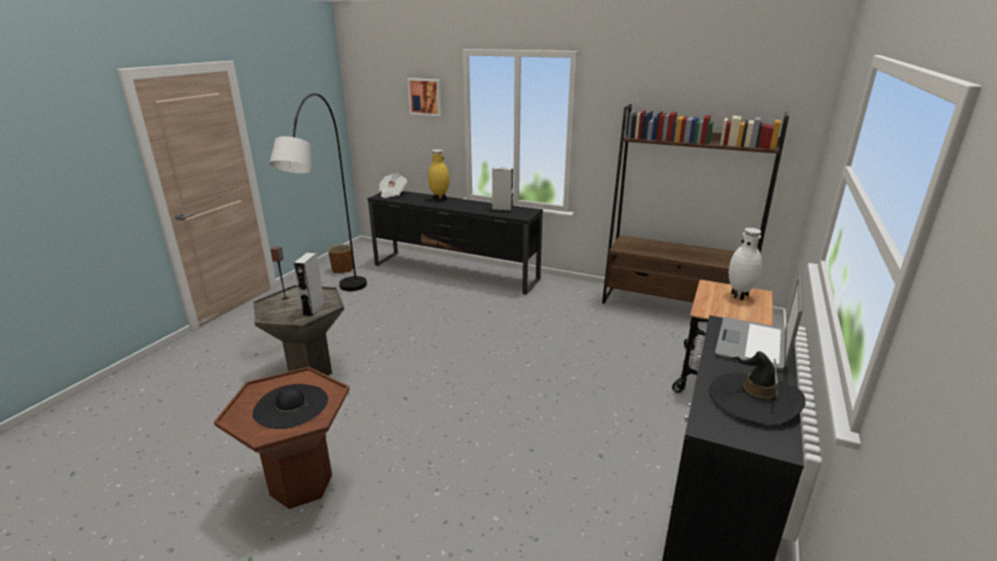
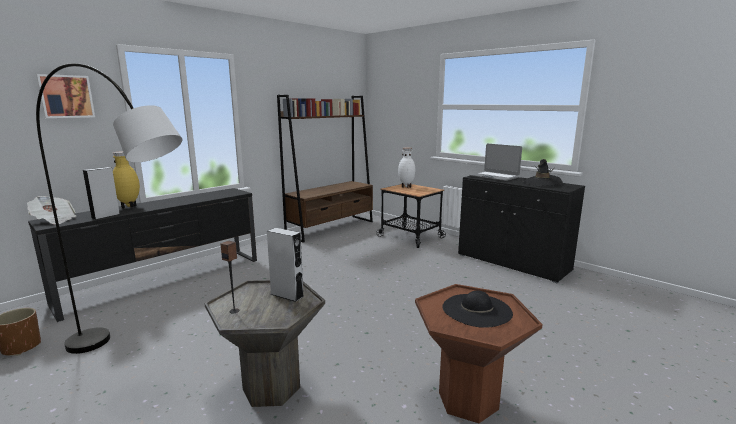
camera: 70 degrees left, 10 degrees down
(502, 209) = (209, 195): grey speaker -> grey speaker (105, 216)

